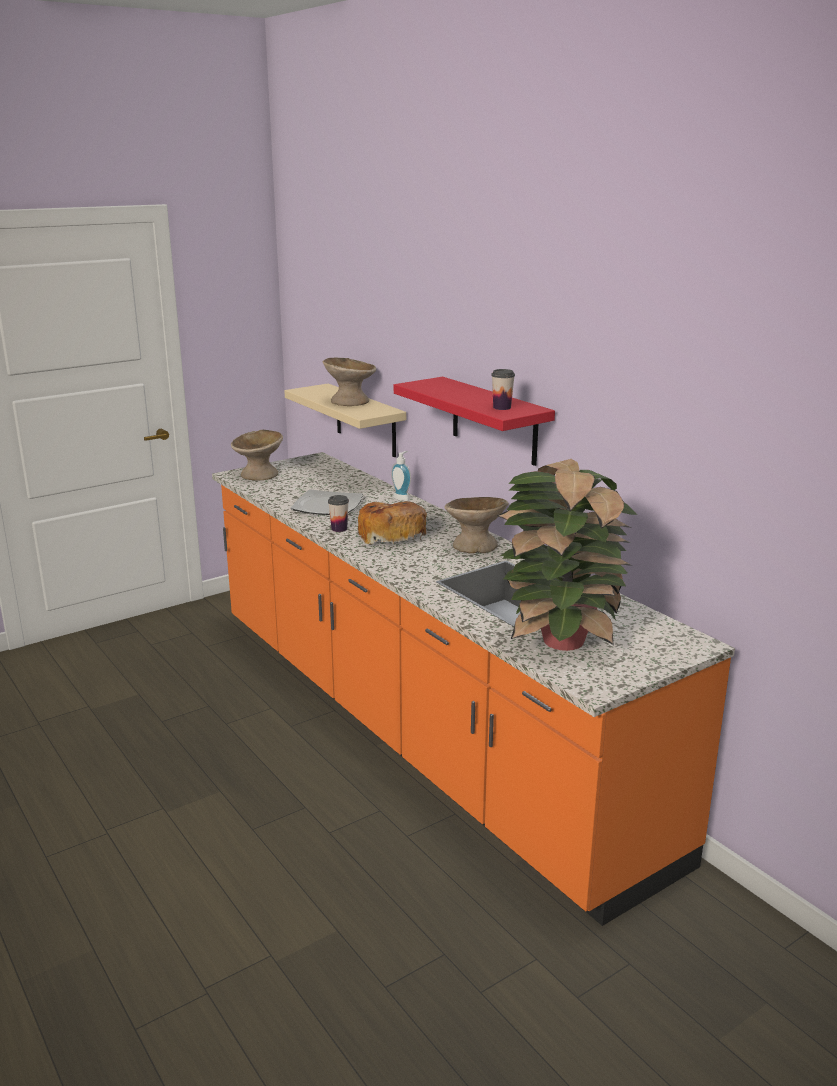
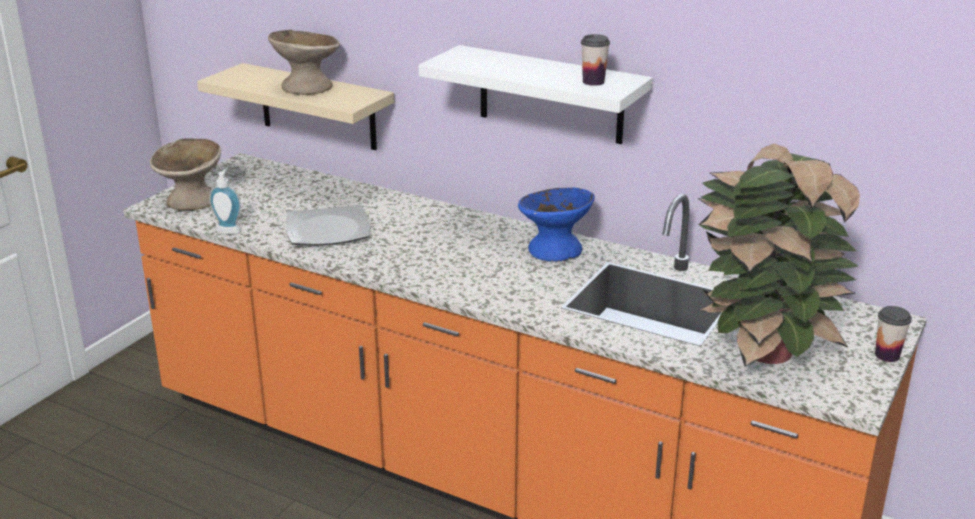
camera: 25 degrees left, 5 degrees up
(339, 529) = (376, 259): cup -> cup (887, 355)
(391, 534) = (445, 254): bread -> none
(402, 498) = (407, 201): soap dispenser -> soap dispenser (229, 230)
(475, 545) = (555, 250): beige bowl -> blue bowl
(494, 421) = (550, 95): red shelf -> white shelf

